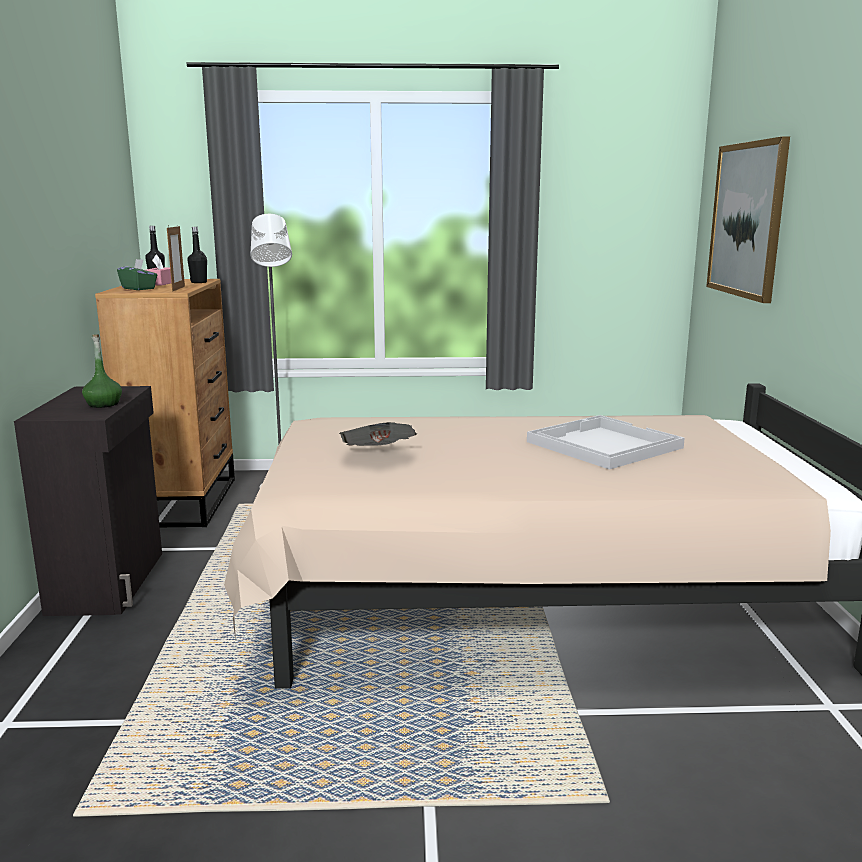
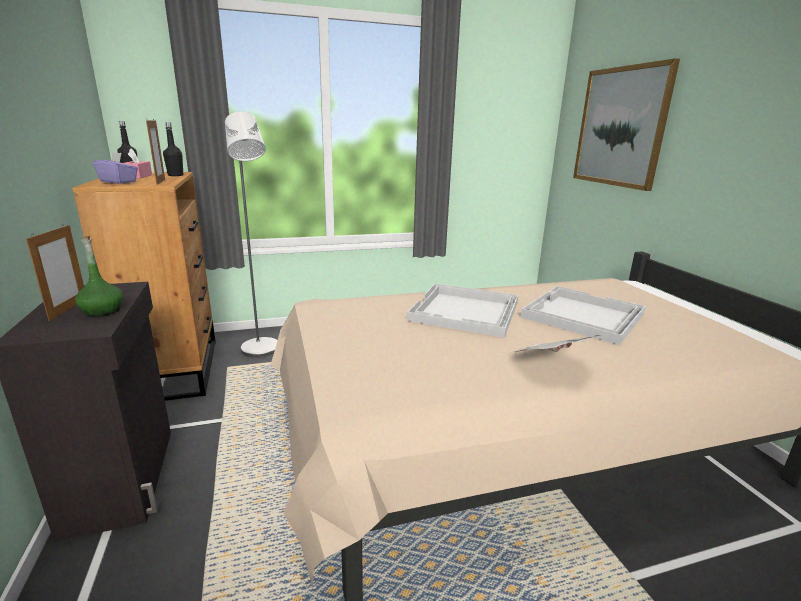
camera: 15 degrees left, 5 degrees up
(77, 401) = (68, 309): none -> picture frame
(139, 288) = (118, 182): green tissue box -> purple tissue box
(378, 456) = (409, 347): newspaper -> newspaper (549, 364)
(469, 434) = (466, 312): none -> white tray

